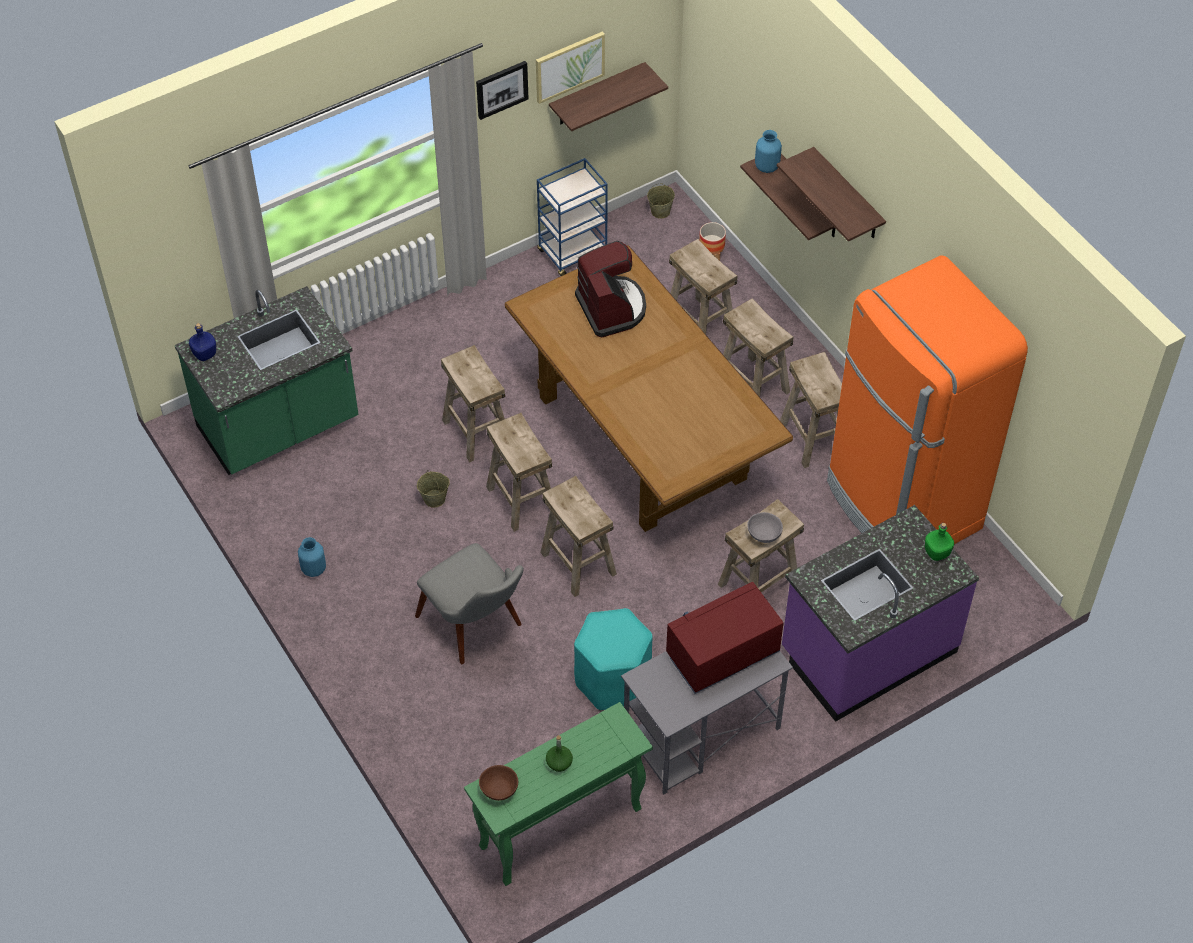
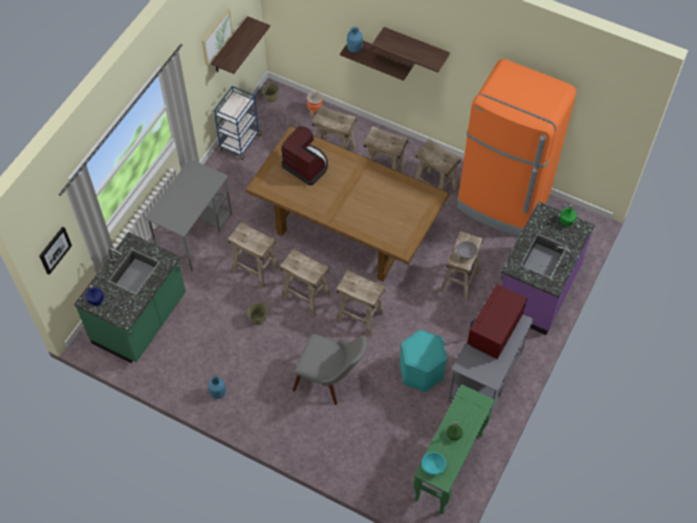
camera: 30 degrees left, 5 degrees up
(428, 347) = (195, 233): none -> grey desk
(499, 789) = (433, 466): brown bowl -> turquoise bowl
(501, 89) = (189, 66): picture -> picture (54, 250)

